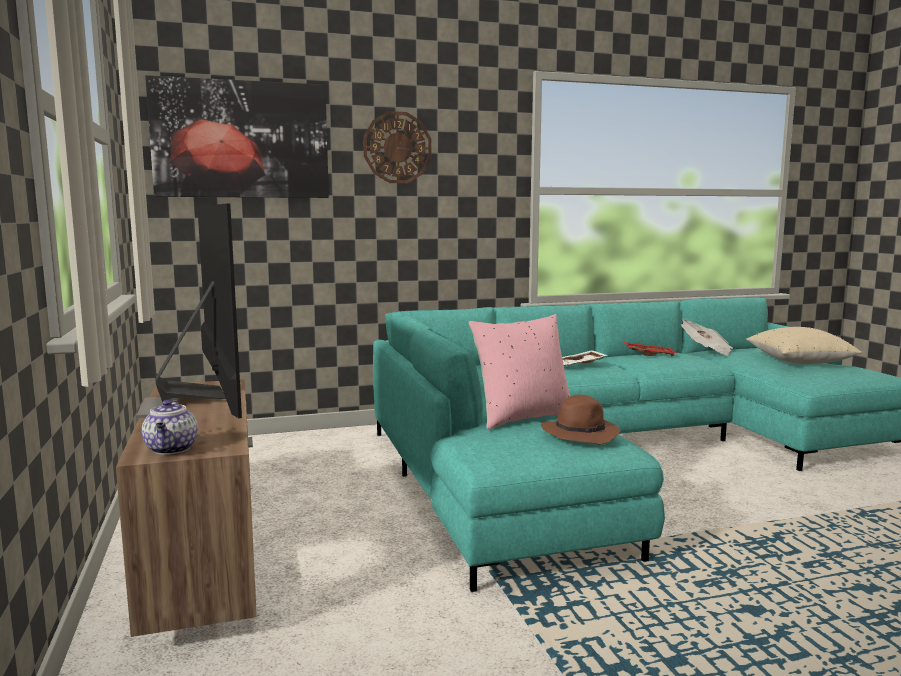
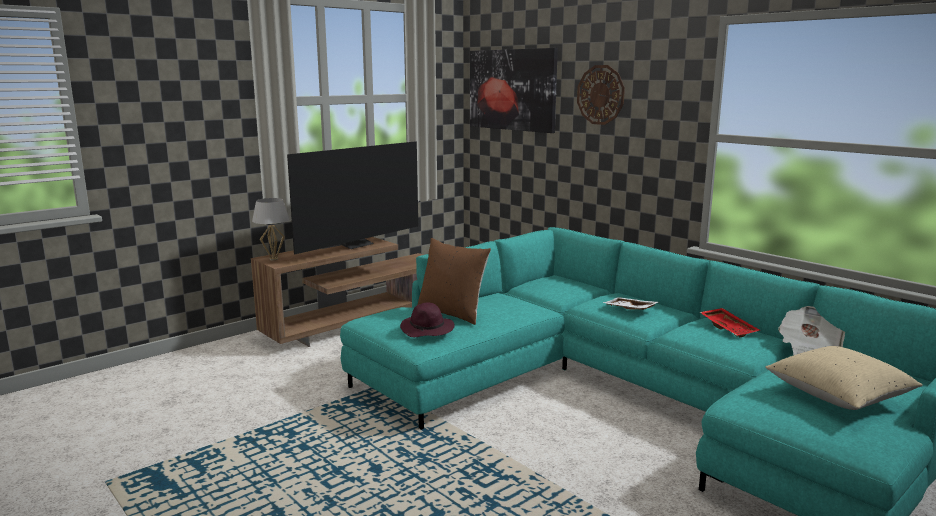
camera: 65 degrees right, 5 degrees up
(172, 449) = (273, 259): teapot -> white table lamp
(522, 417) = (452, 313): pink pillow -> brown pillow
(581, 433) = (428, 330): brown hat -> purple hat

